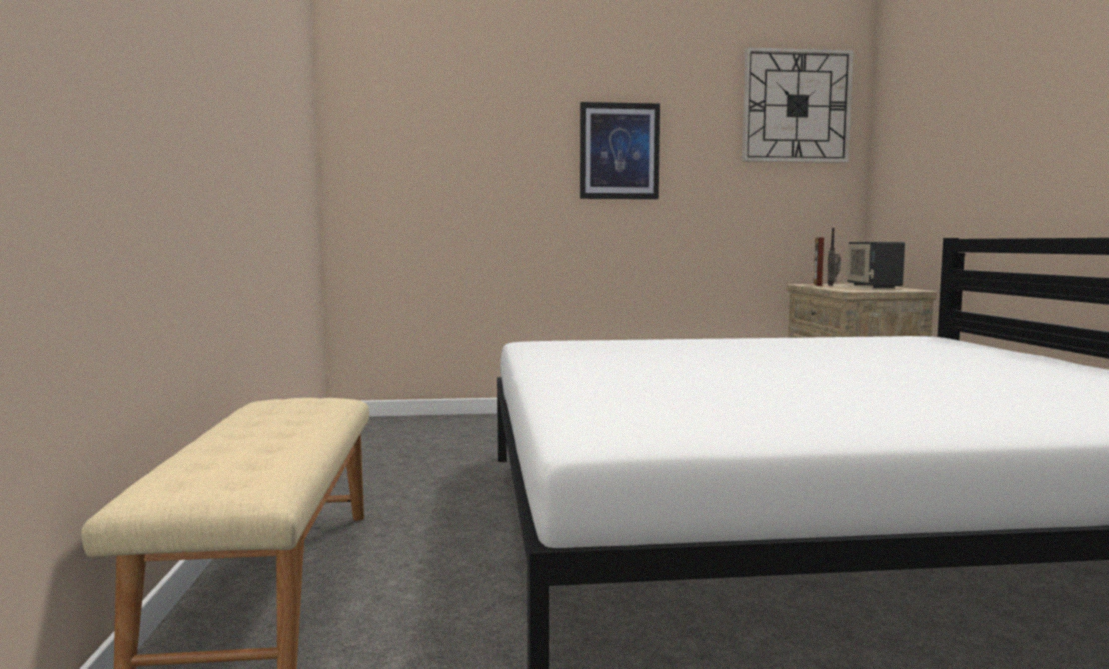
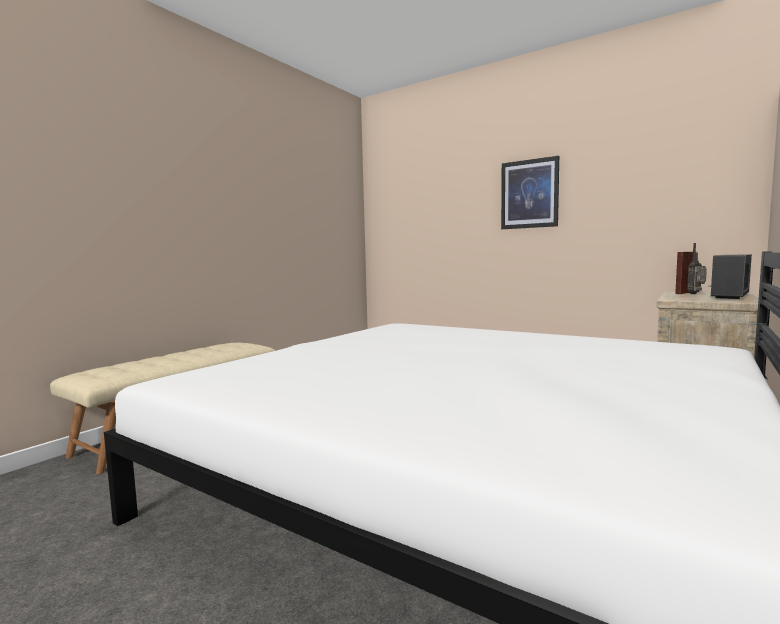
camera: 40 degrees right, 0 degrees up
(796, 106) = (685, 138): wall clock -> none

